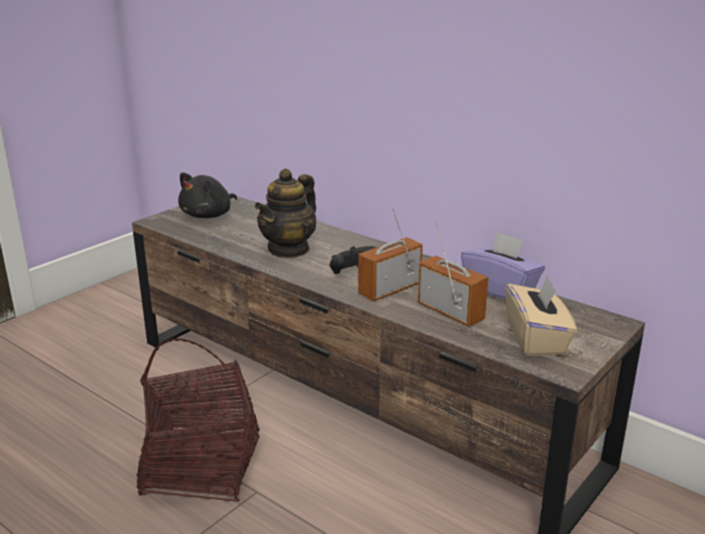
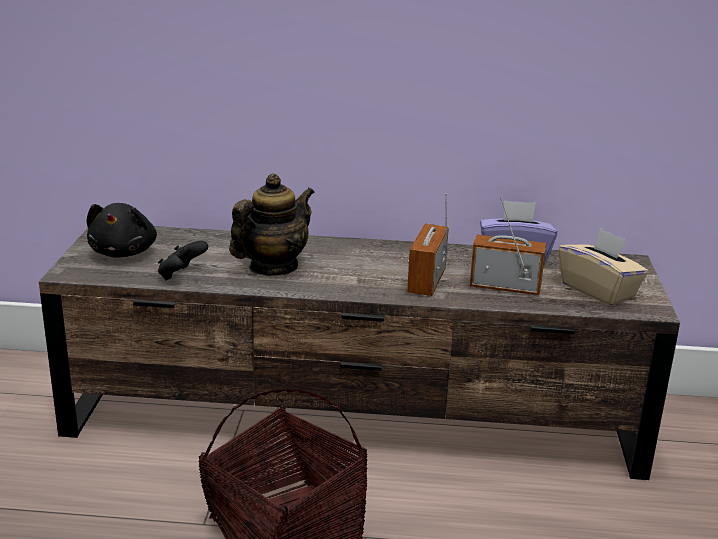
camera: 35 degrees left, 0 degrees up
(289, 249) = (273, 267): teapot -> teapot turned 135 degrees counterclockwise
(351, 273) = (370, 275): black game controller -> black game controller (181, 276)

